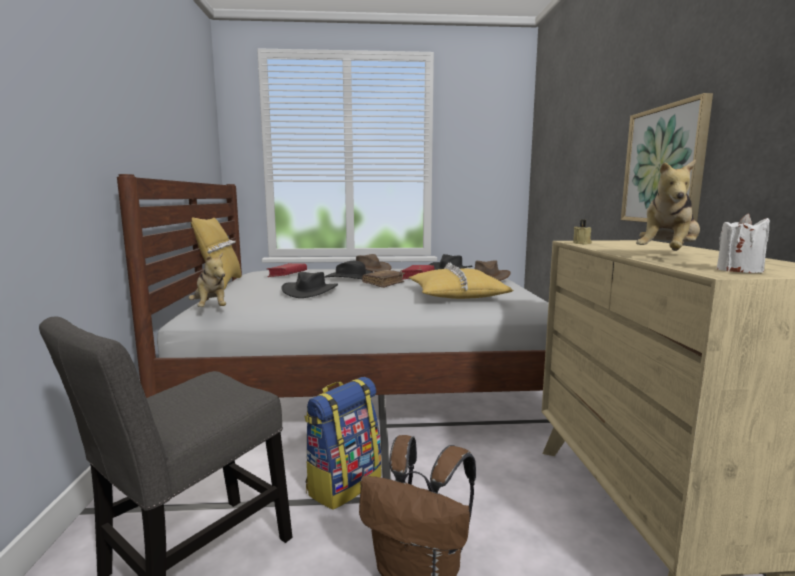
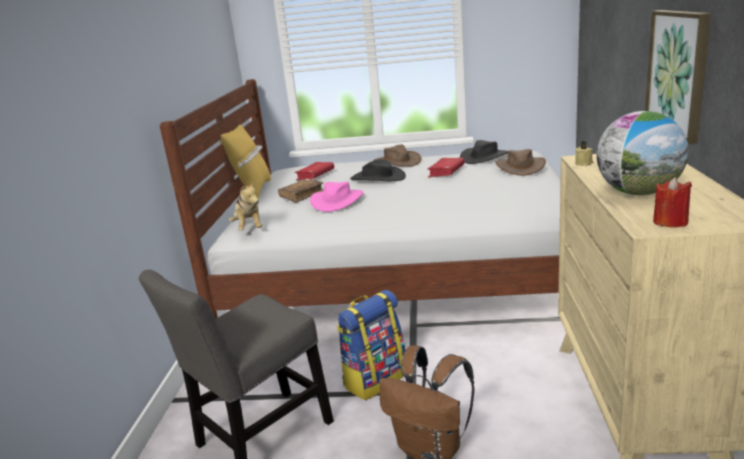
camera: 10 degrees right, 10 degrees up
(310, 291) = (337, 201): black hat -> pink hat
(383, 283) = (409, 185): brown book -> brown book (302, 195)
(456, 294) = (479, 199): yellow pillow -> none
(667, 256) = (638, 193): plush toy -> globe
(739, 270) = (670, 222): white candle -> red candle

